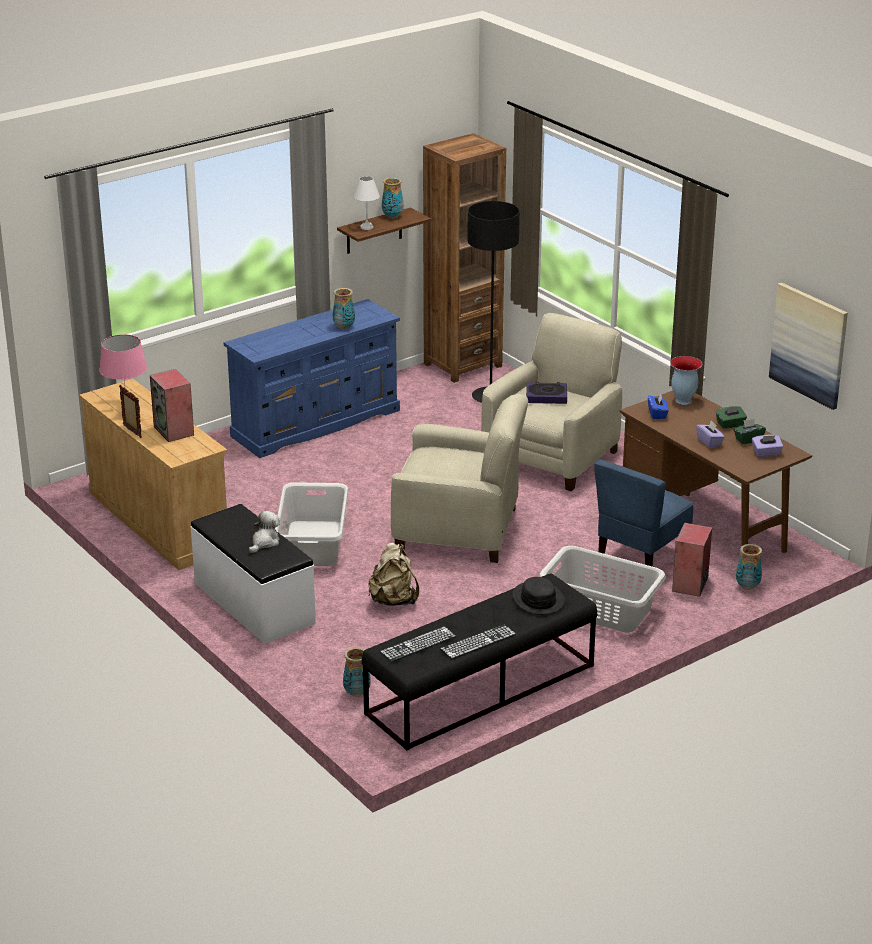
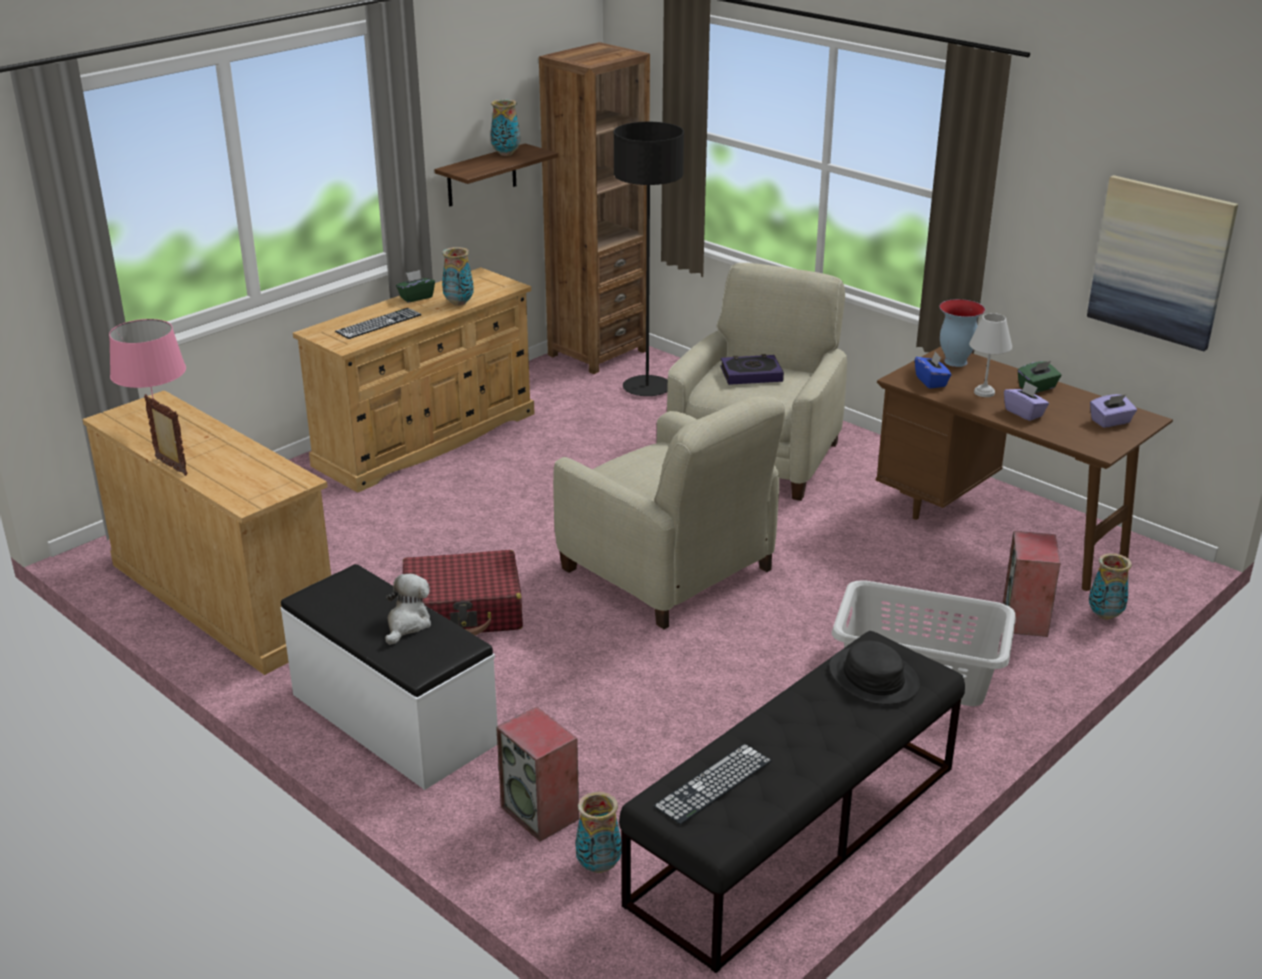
camera: 10 degrees left, 0 degrees up
(174, 431) = (239, 460): speaker -> speaker (541, 813)
(313, 543) = (463, 610): grey laundry basket -> red suitcase
(316, 423) = (427, 438): blue dresser -> beige dresser
(366, 227) = (475, 166): white table lamp -> white table lamp (983, 392)
(393, 600) = (608, 690): beige backpack -> none
(458, 530) = (668, 571): beige armchair -> beige armchair turned 45 degrees clockwise
(478, 642) = (811, 767): keyboard -> keyboard (378, 323)
(640, 558) = (938, 587): blue chair -> none
(748, 439) = (1074, 405): green tissue box -> green tissue box (416, 297)

